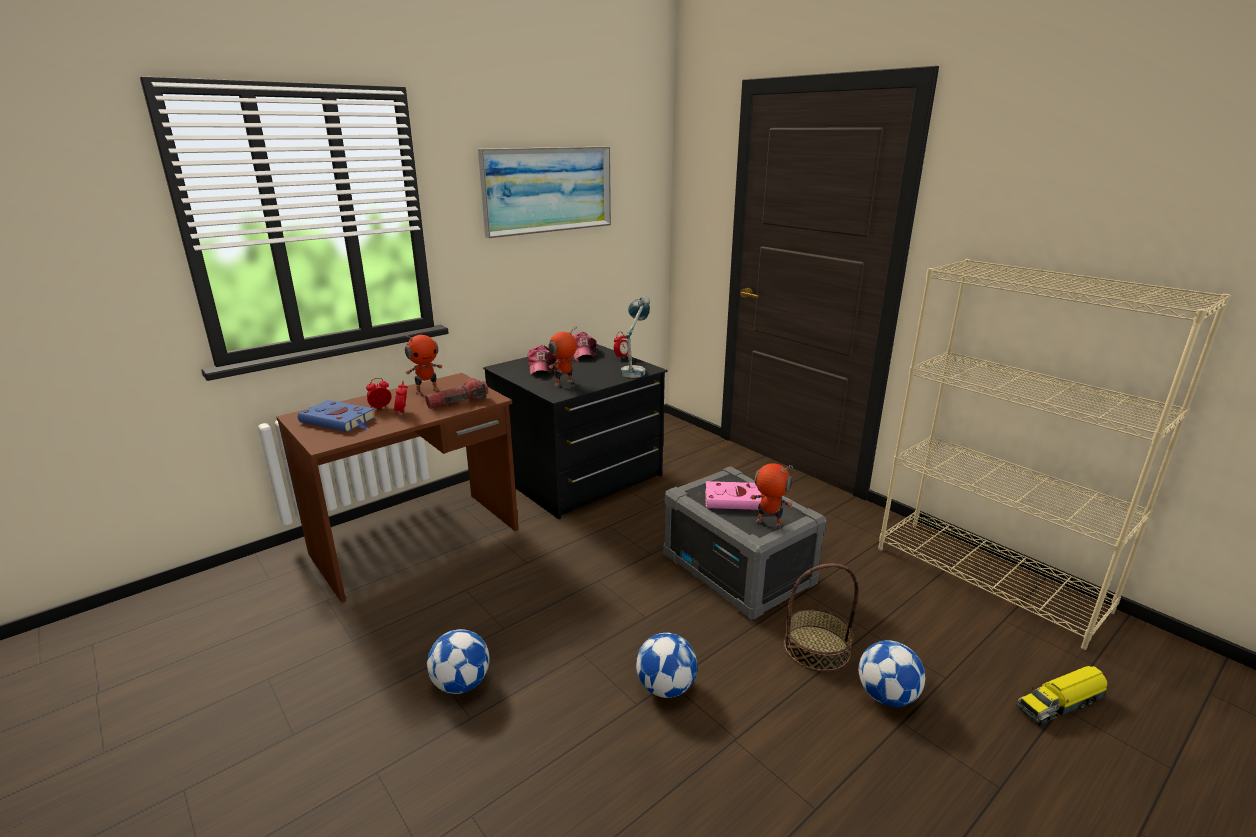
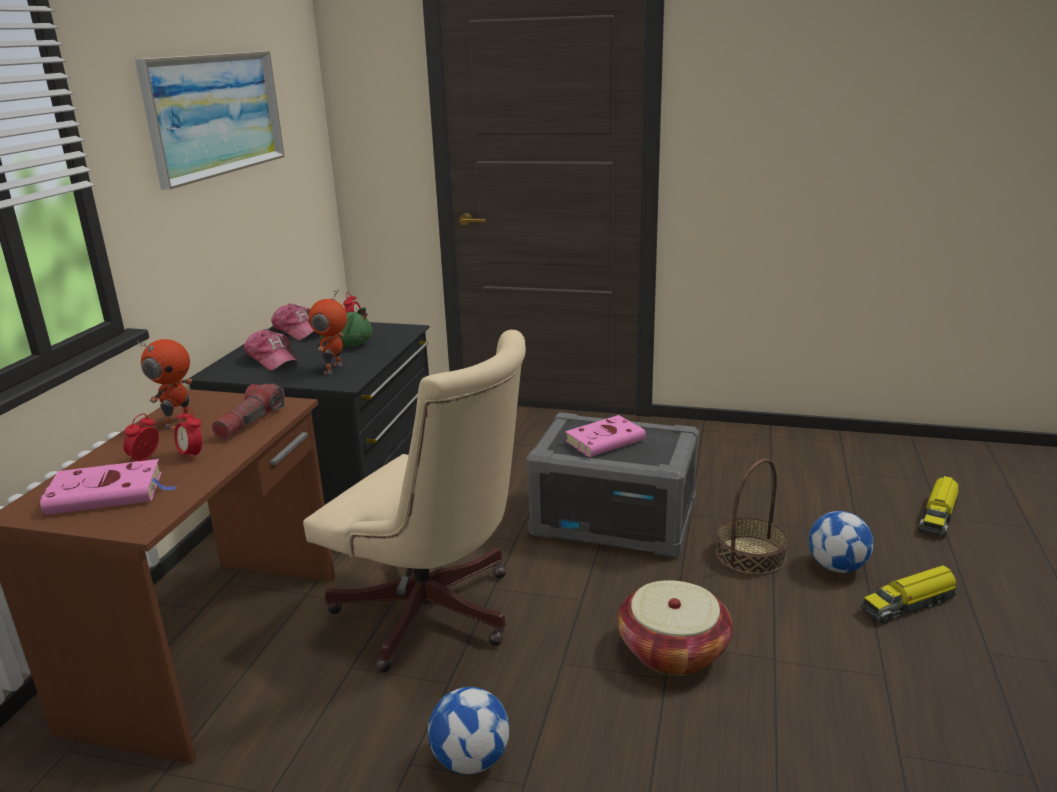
camera: 35 degrees left, 0 degrees up
(339, 421) = (109, 493): blue book -> pink book
(543, 582) = (435, 616): none -> beige office chair
(599, 370) = (351, 344): none -> green plush toy
(635, 370) = (393, 334): table lamp -> none
(666, 687) = (673, 650): football -> basket
(768, 524) = (660, 450): toy robot -> none
(919, 765) = (908, 604): none -> toy truck
(989, 579) = (806, 445): beige bookcase -> none

